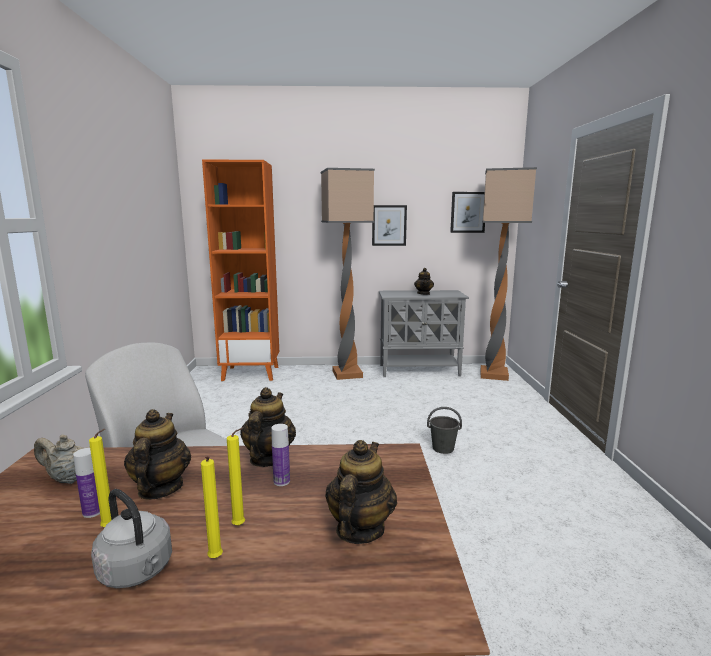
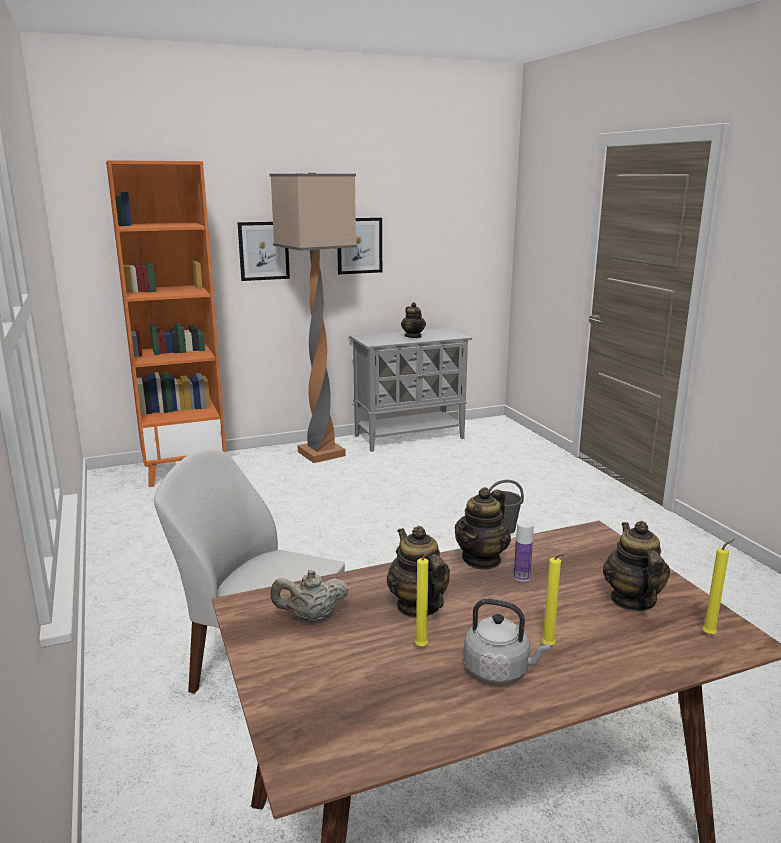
camera: 20 degrees left, 5 degrees up
(93, 512) = (385, 638): bottle -> none
(240, 526) = (535, 619): yellow candle -> yellow candle (711, 634)
(268, 458) = (482, 559): teapot -> teapot turned 135 degrees counterclockwise
(468, 212) = (457, 225): picture -> picture (263, 251)
(494, 375) = (501, 431): floor lamp -> none

